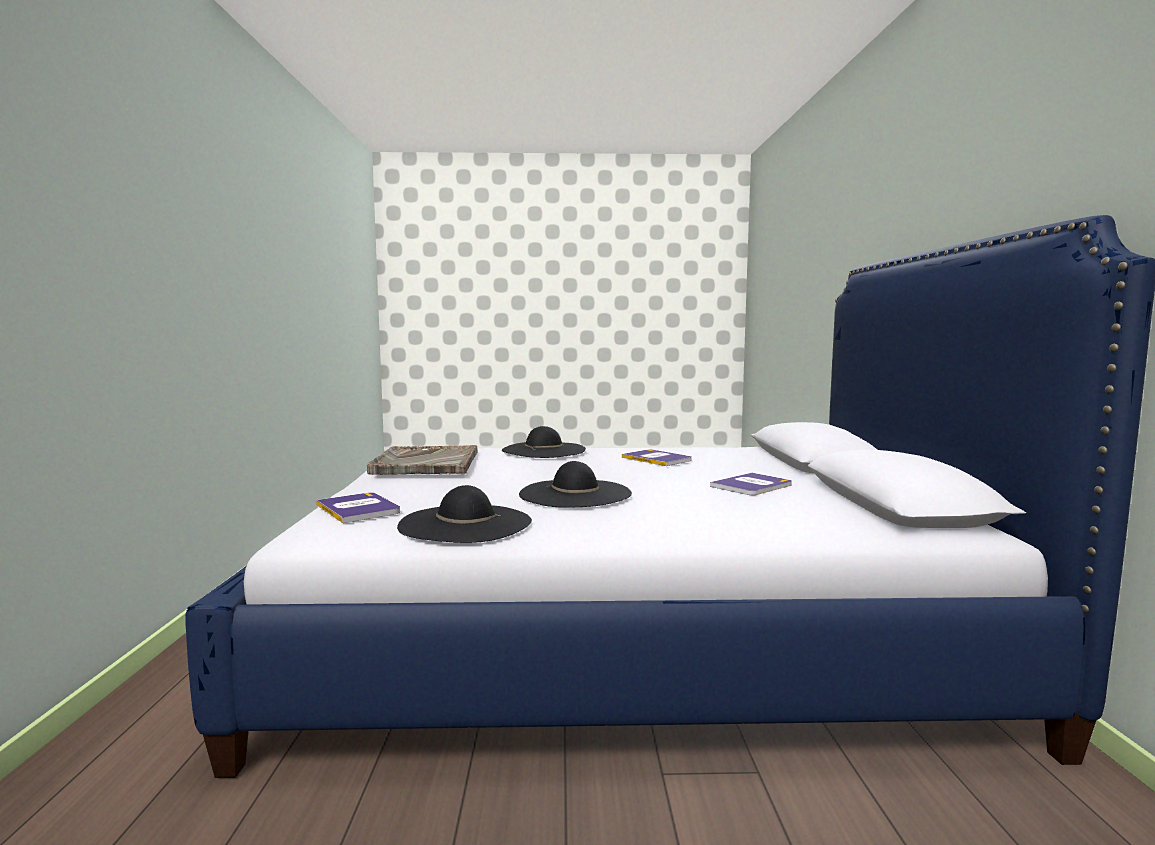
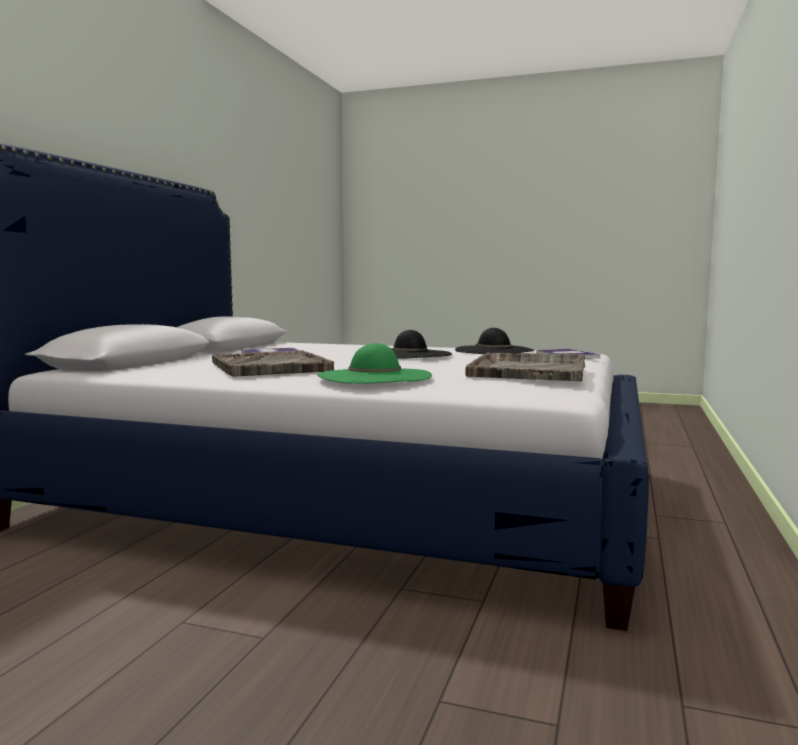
camera: 160 degrees left, 0 degrees up
(543, 450) = (374, 376): black hat -> green hat
(657, 459) = (270, 367): book -> grey tray

